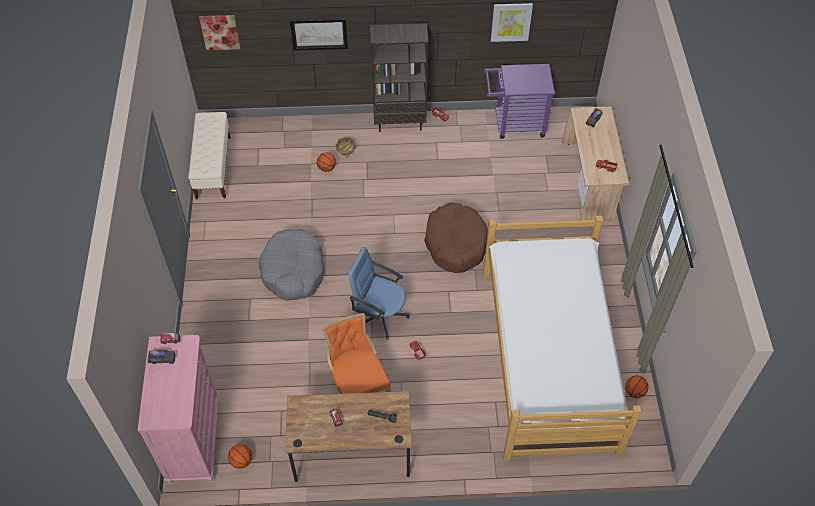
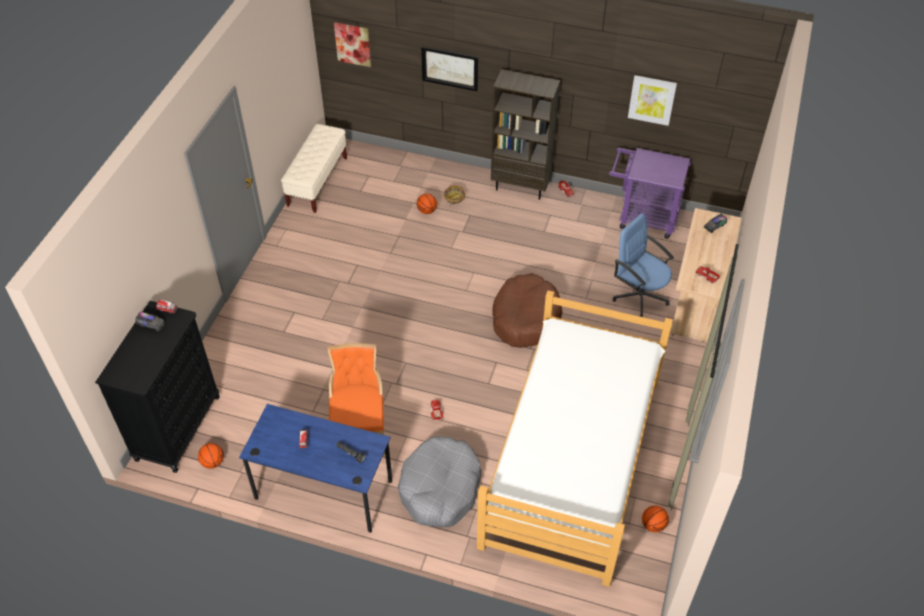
camera: 20 degrees right, 5 degrees down
(194, 440) = (178, 428): pink dresser -> black dresser
(293, 271) = (348, 298): grey dog bed -> grey dog bed (440, 488)
(351, 452) = (323, 489): brown desk -> blue desk
(380, 315) = (414, 365): blue office chair -> blue office chair (639, 295)

